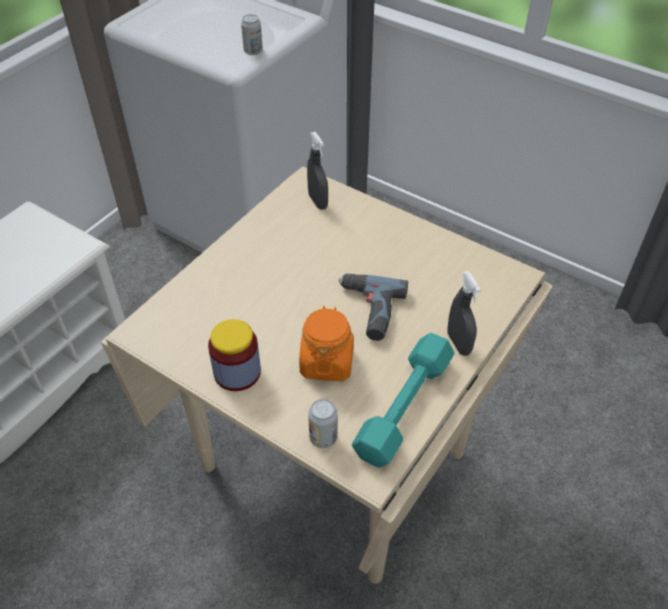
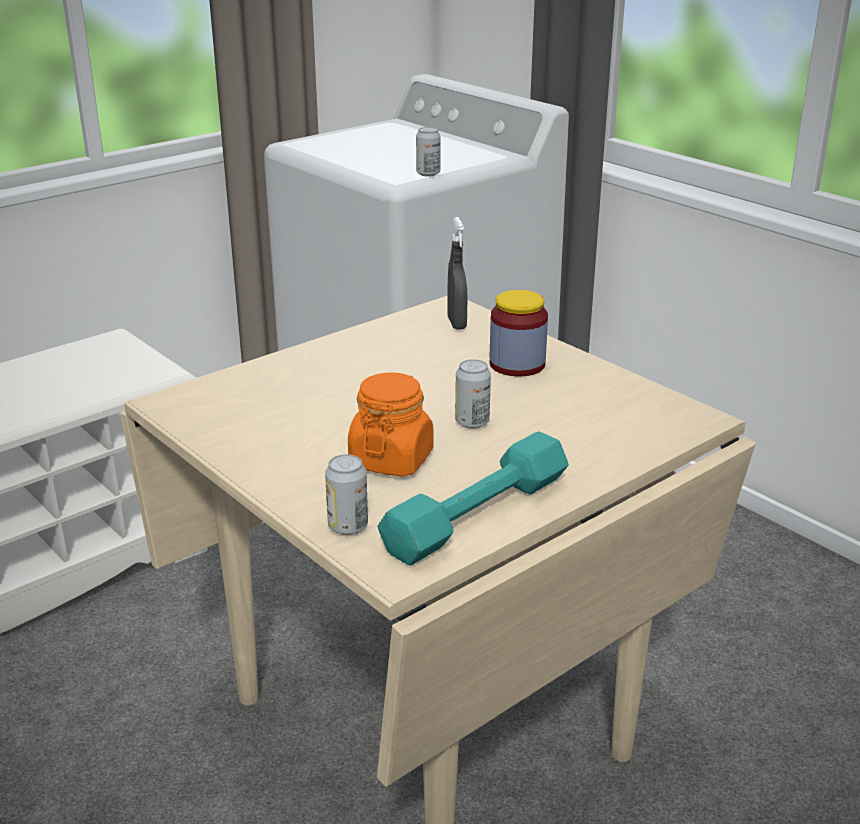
camera: 15 degrees right, 20 degrees down
(237, 372) = (268, 452): jar -> jar (517, 364)
(367, 311) = (472, 422): power drill -> can
(458, 343) = (585, 468): grey spray bottle -> none

